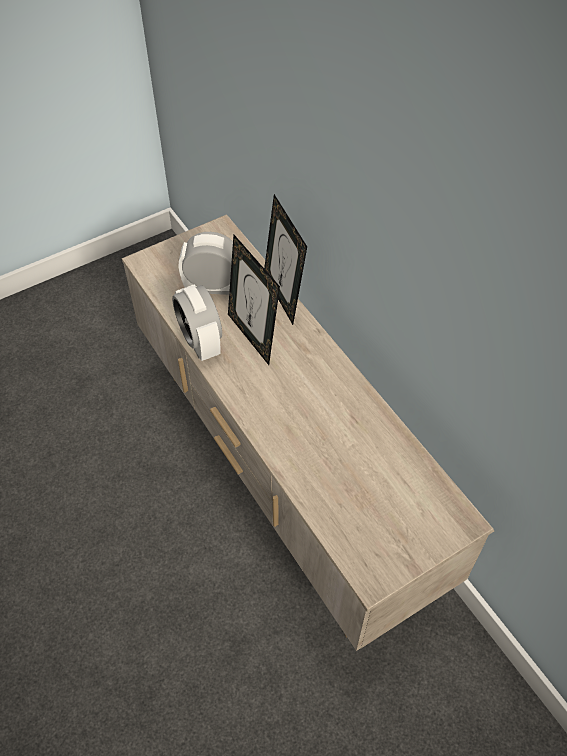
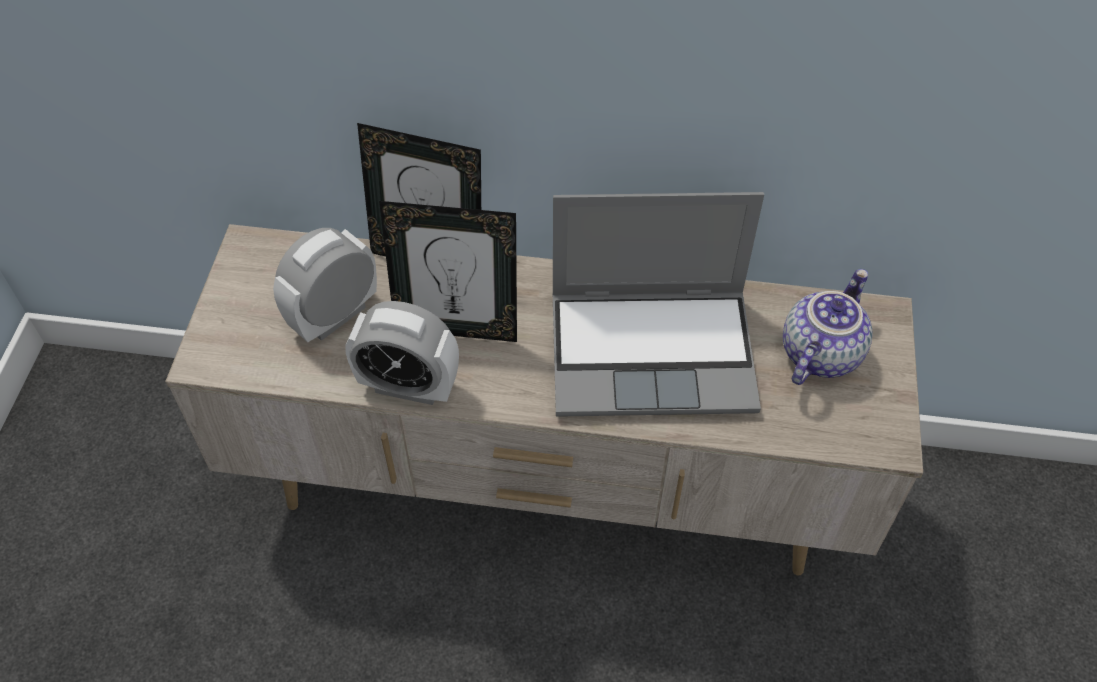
camera: 50 degrees left, 0 degrees up
(321, 427) = (654, 352): none -> laptop
(400, 504) = (819, 352): none -> teapot

